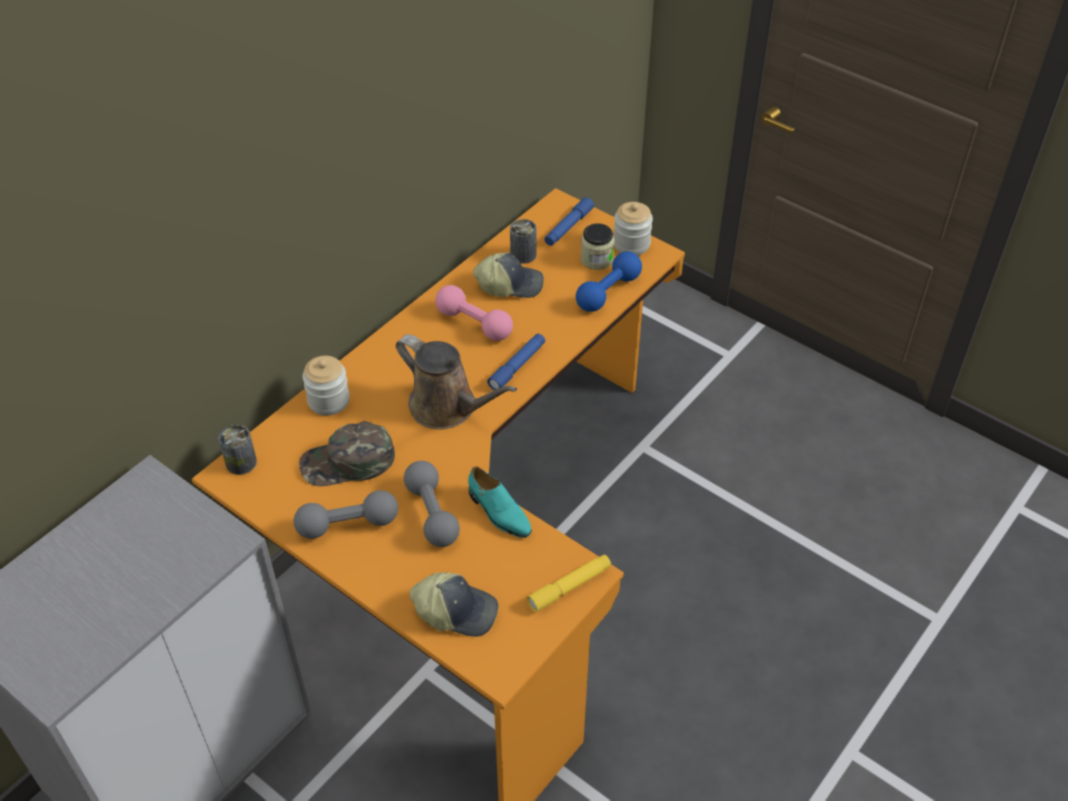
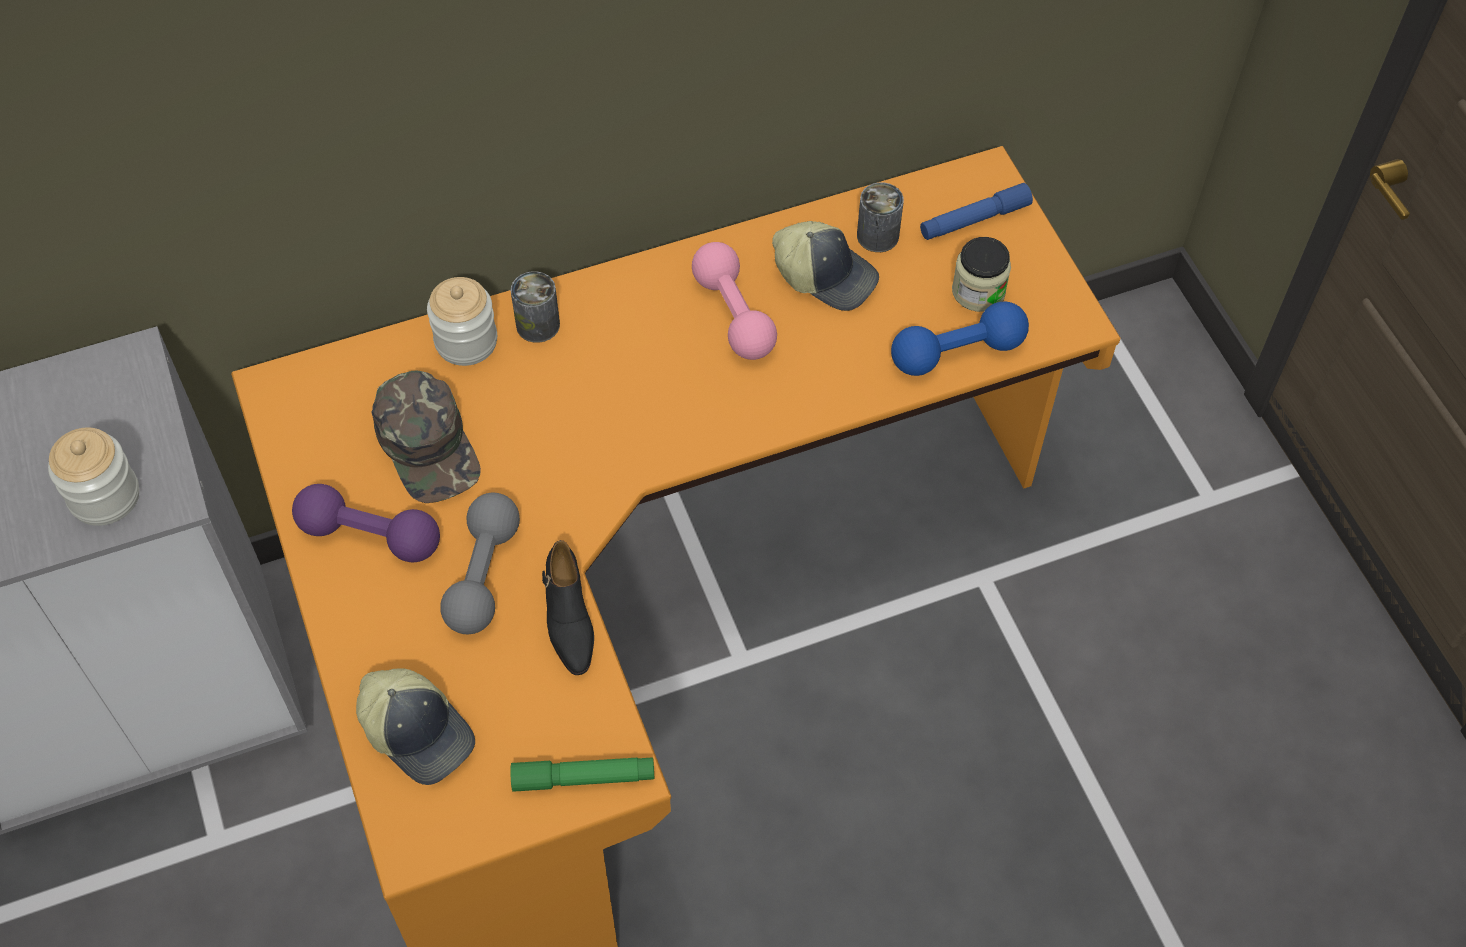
camera: 30 degrees right, 10 degrees up
(241, 462) = (302, 379): can -> can (538, 325)
(347, 462) = (429, 445): green cap -> green cap turned 135 degrees counterclockwise
(348, 525) = (370, 536): grey dumbbell -> purple dumbbell
(448, 407) = (610, 427): brown watering can -> none
(499, 513) = (568, 619): turquoise shoe -> black shoe
(517, 366) = (746, 410): blue flashlight -> none
(569, 587) = (583, 778): yellow flashlight -> green flashlight
(631, 244) = (1048, 289): jar -> jar (104, 496)

